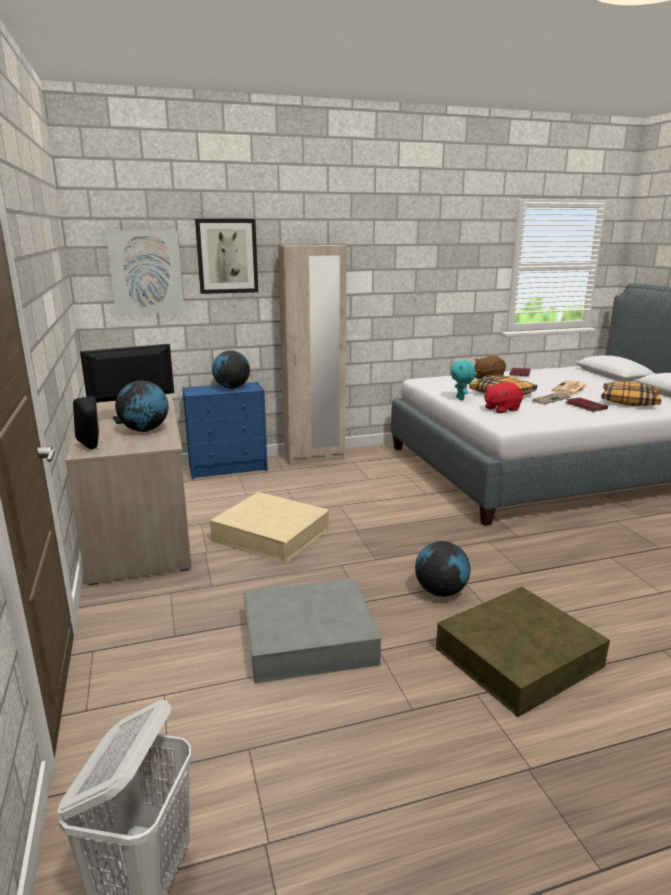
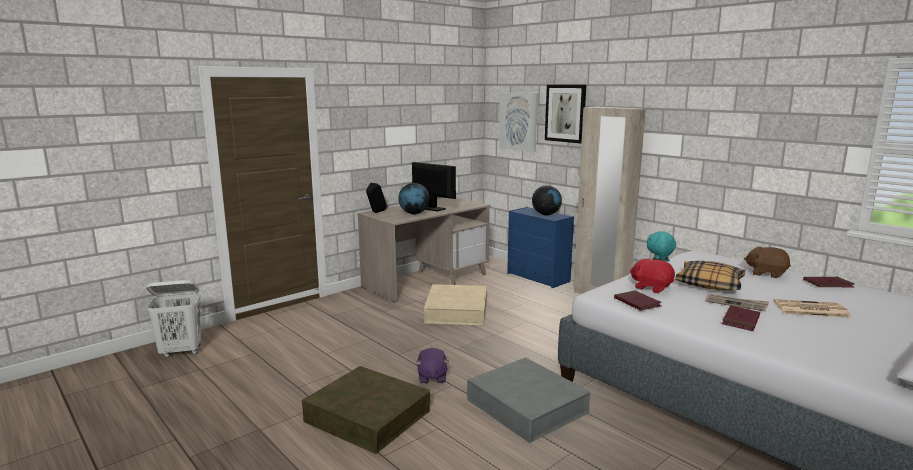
camera: 65 degrees right, 5 degrees down
(309, 639) = (348, 347): grey storage box -> grey storage box (526, 406)
(440, 592) = (432, 377): globe -> purple plush toy
(537, 420) = (637, 303): none -> red book
(629, 401) = (823, 343): pillow -> none

